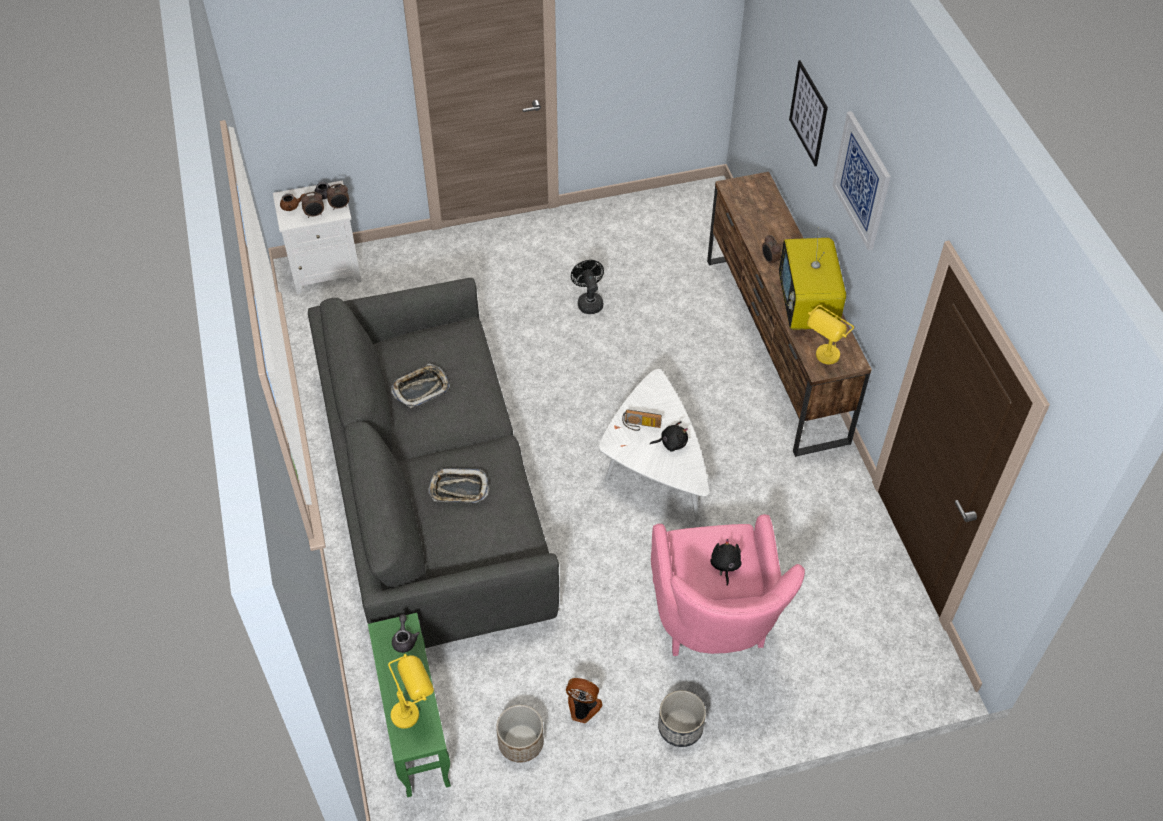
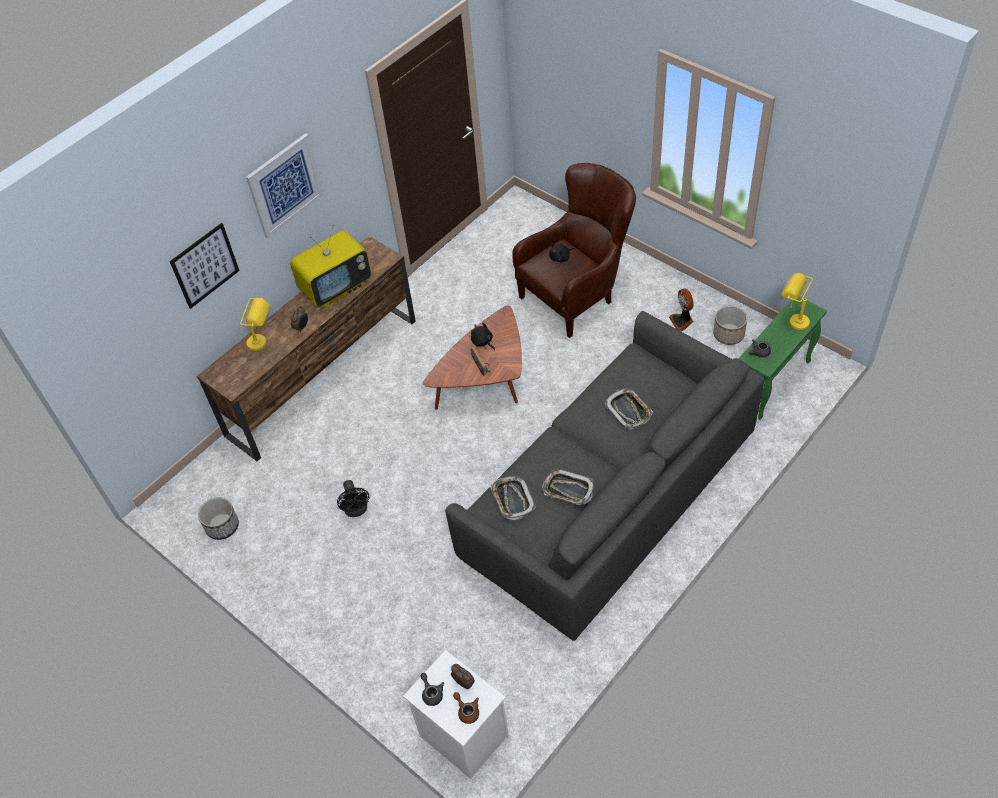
camera: 120 degrees left, 0 degrees up
(340, 207) = (439, 669): alarm clock -> none
(451, 346) = (512, 499): none -> tray
(589, 301) = (356, 510): black fan -> black fan turned 60 degrees counterclockwise
(653, 469) = (486, 383): white coffee table -> brown coffee table
(680, 727) = (650, 277): planter -> planter (222, 526)
(714, 630) = (577, 294): pink armchair -> brown armchair
(823, 360) = (380, 259): yellow table lamp -> yellow table lamp (263, 343)

